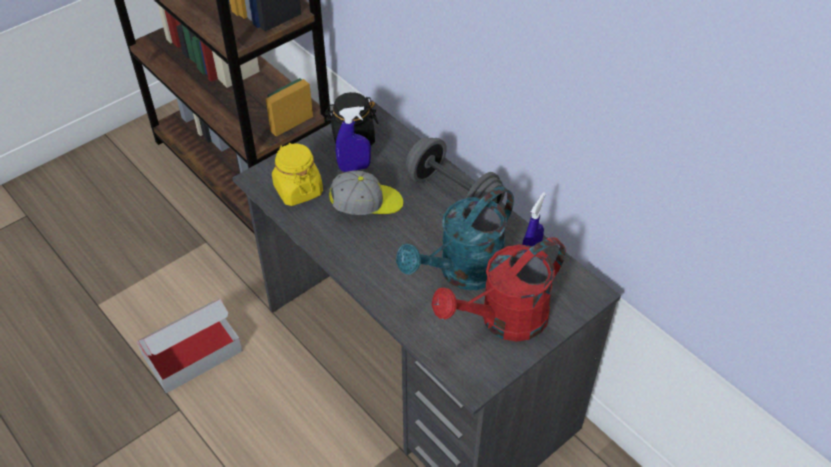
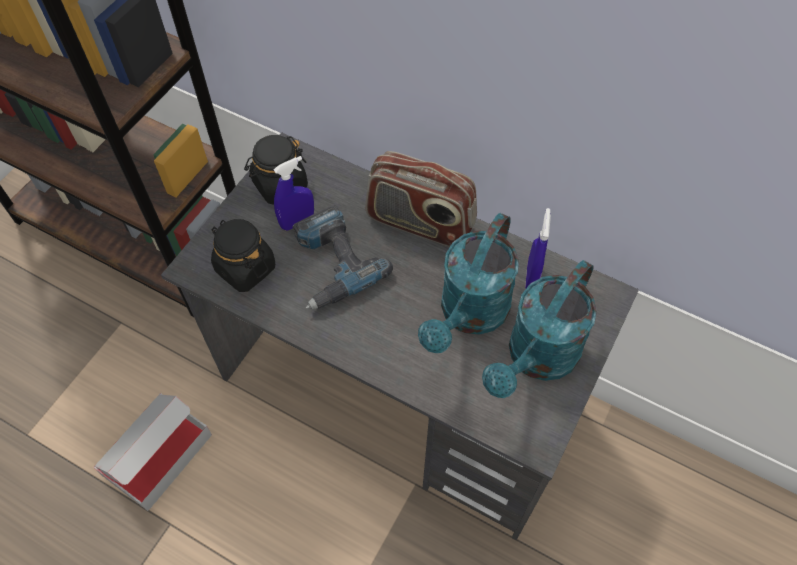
camera: 20 degrees left, 10 degrees up
(298, 190) = (245, 268): yellow jar -> black jar
(367, 205) = (331, 264): cap -> power drill
(453, 195) = (420, 223): grey dumbbell -> radio
(504, 321) = (536, 358): red watering can -> turquoise watering can

